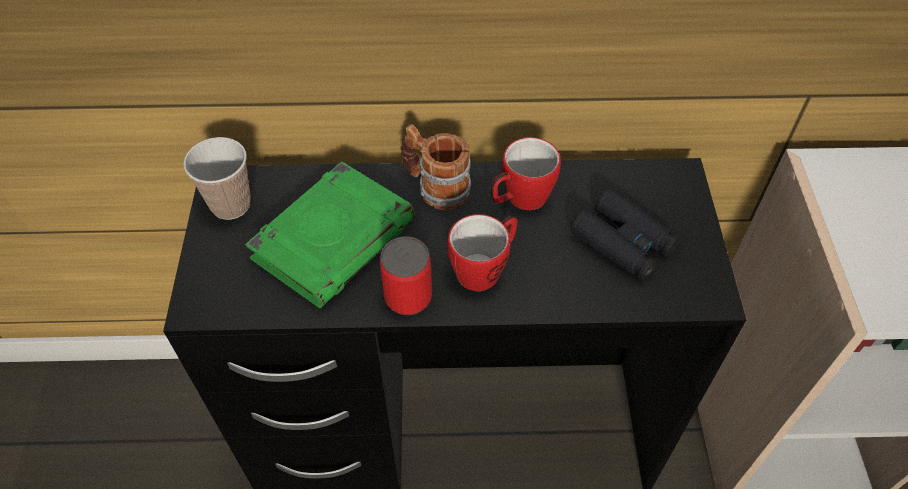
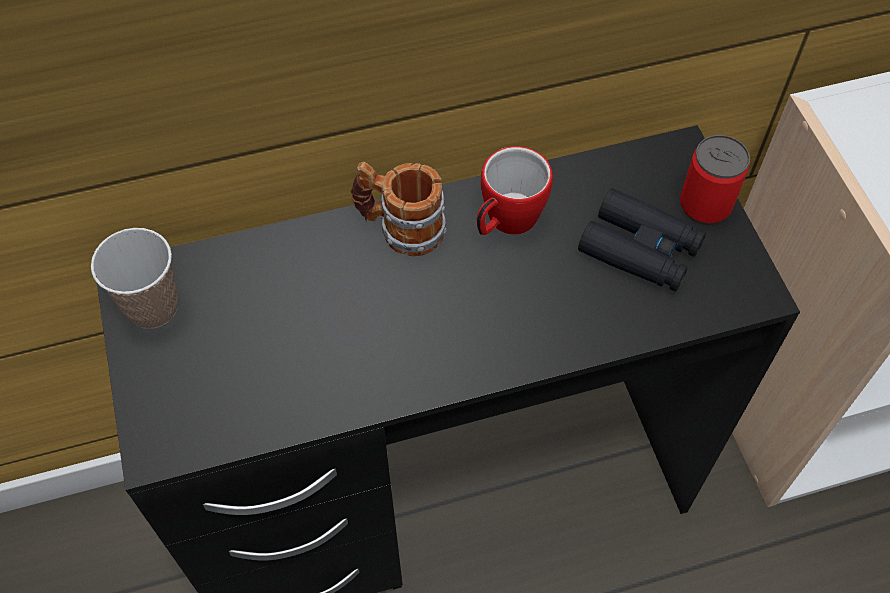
camera: 15 degrees left, 5 degrees up
(334, 238) = (299, 322): green book -> none
(408, 297) = (412, 375): can -> can (705, 206)
(485, 268) = (491, 318): mug -> none

